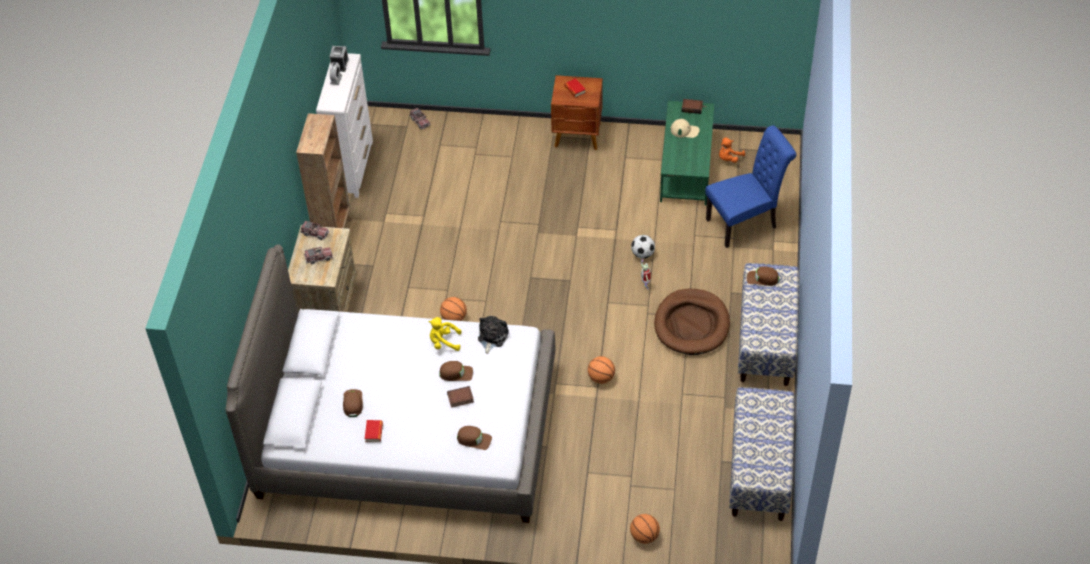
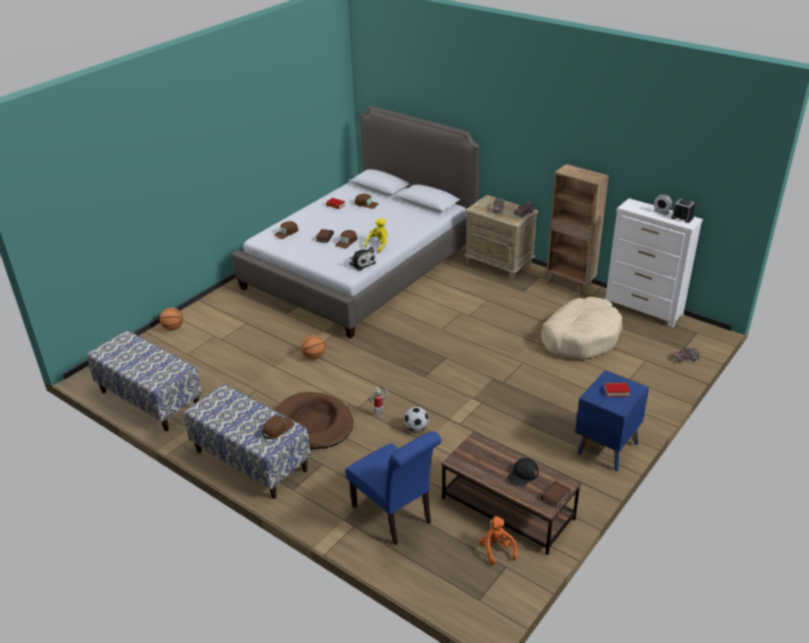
camera: 120 degrees right, 15 degrees down
(432, 196) = (580, 337): none -> beige dog bed
(454, 318) = (438, 310): basketball -> none
(578, 136) = (606, 448): brown nightstand -> blue nightstand
(684, 130) = (522, 475): beige cap -> black cap
(685, 166) = (508, 508): green coffee table -> brown coffee table
(745, 222) = (395, 516): blue chair -> blue chair turned 45 degrees counterclockwise

